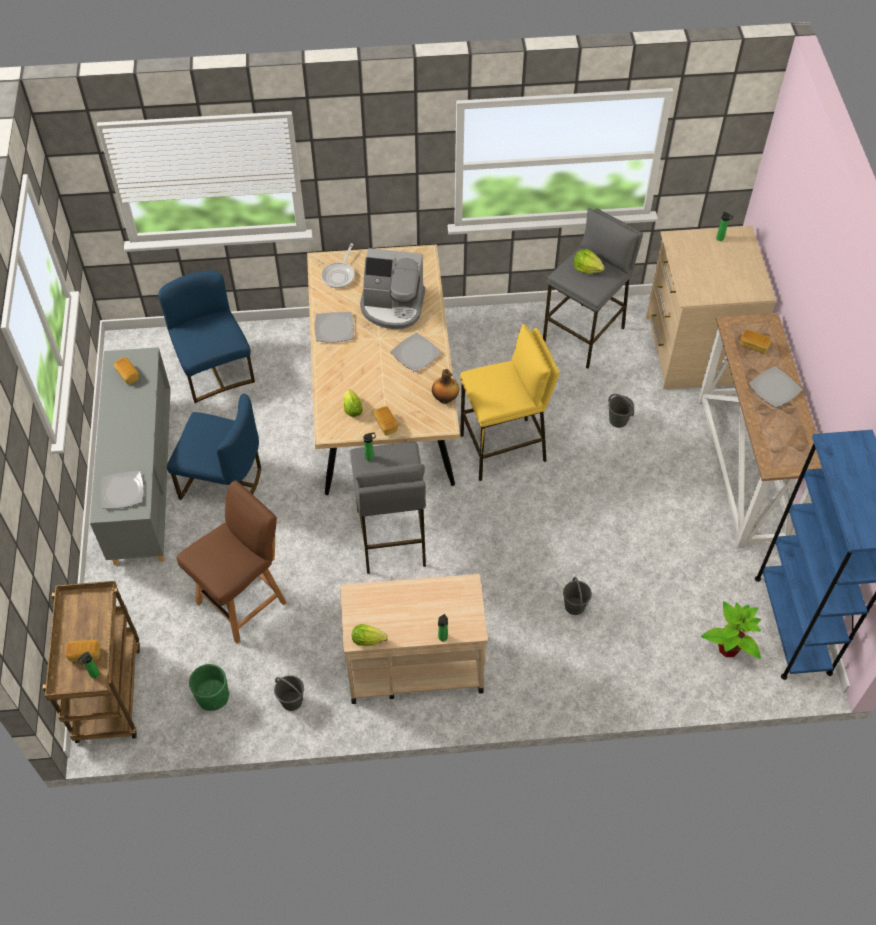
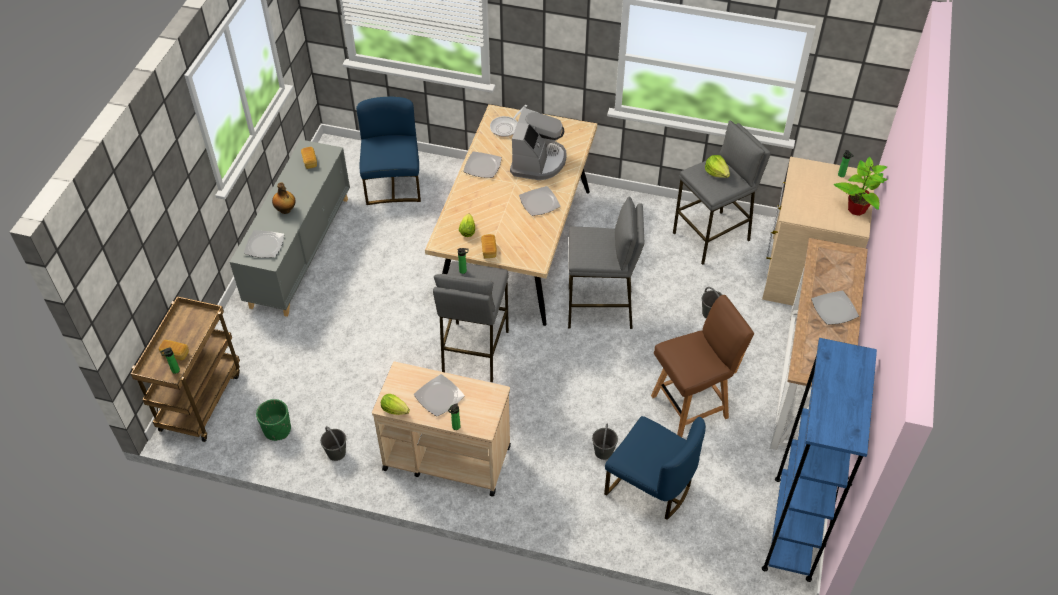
camera: 20 degrees right, 5 degrees down
(222, 479) = (361, 268): blue chair -> blue chair (650, 487)
(243, 601) = (334, 365): brown chair -> brown chair (691, 406)
(392, 306) = (538, 161): coffee machine -> coffee machine turned 105 degrees counterclockwise
(409, 609) = (439, 396): none -> plate
(445, 399) = (547, 243): bottle -> bottle (286, 210)
(503, 449) = (600, 309): yellow stool -> grey stool
(728, 649) = (723, 529): potted plant -> potted plant (856, 209)
(753, 346) = (831, 269): bread -> none

